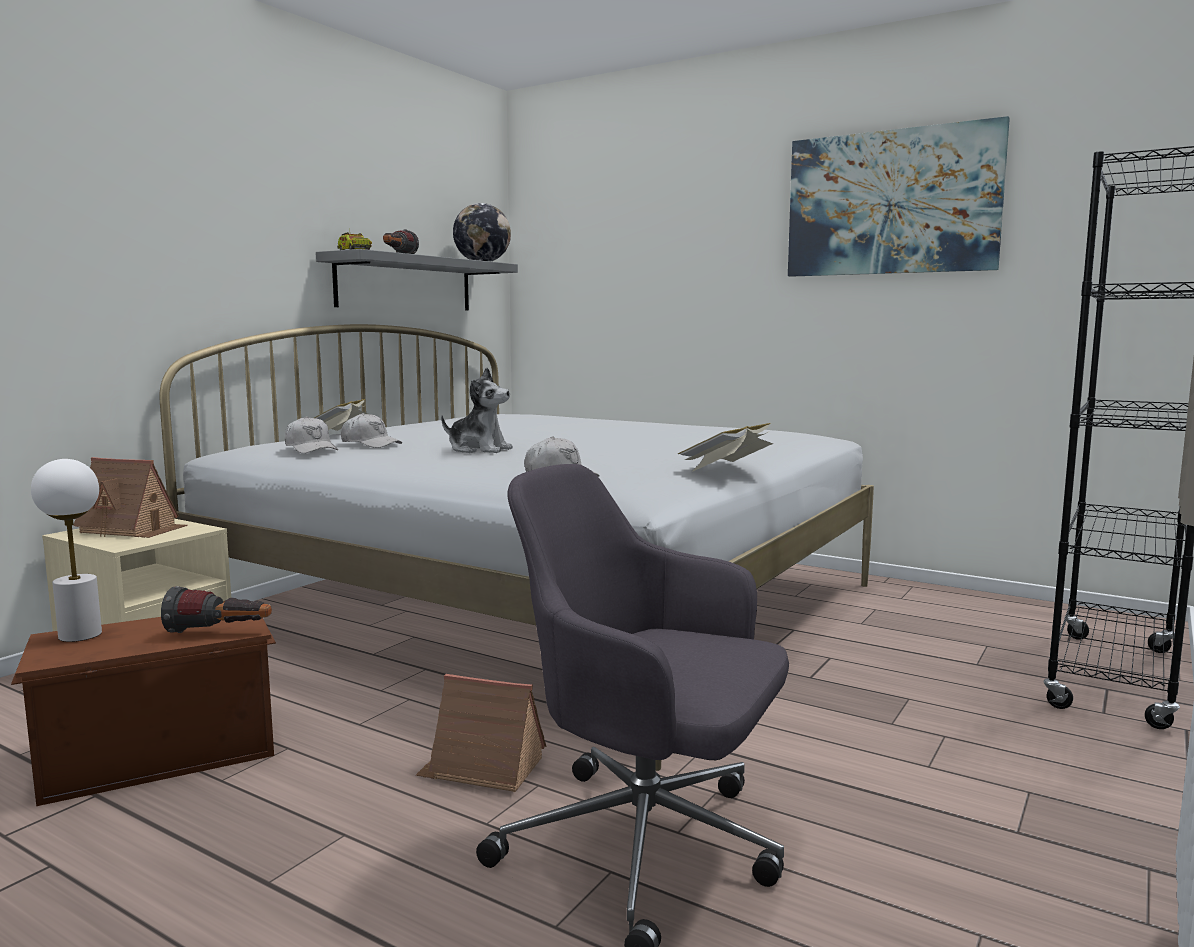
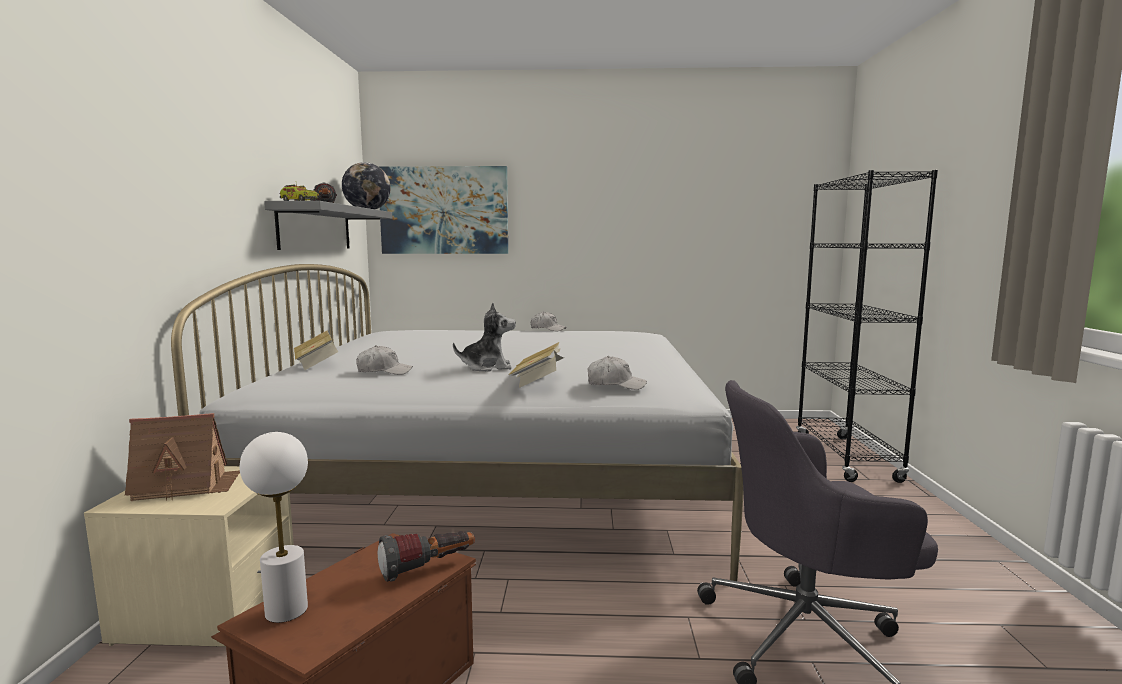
camera: 30 degrees left, 0 degrees up
(311, 449) = (344, 382): white cap -> white cap (548, 329)
(482, 767) = (636, 616): toy house -> none
(727, 468) = (683, 364): book -> book (538, 380)
(891, 203) = (665, 182): picture -> picture (444, 210)

